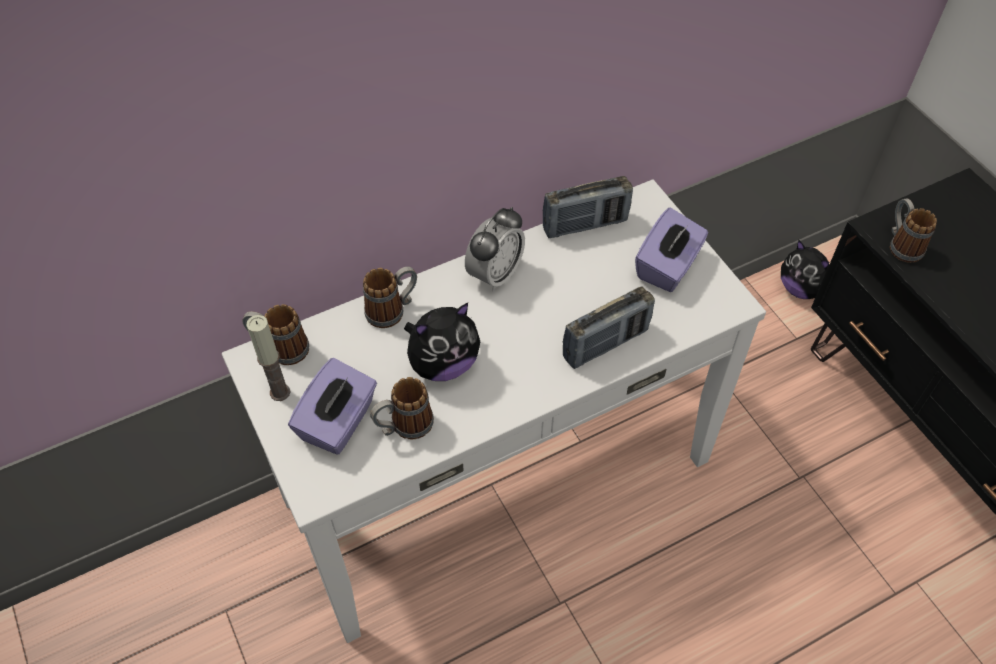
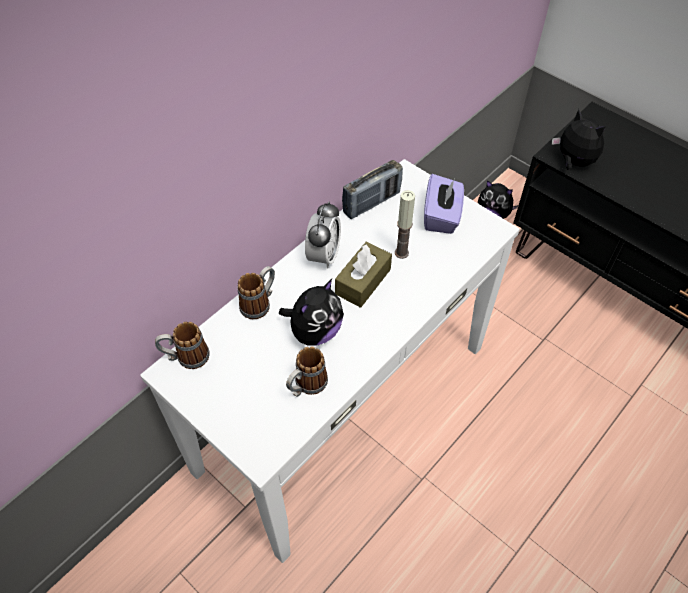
camera: 20 degrees left, 0 degrees up
(280, 392) = (200, 390): candle -> candle (401, 253)
(339, 422) = (256, 398): purple tissue box -> none
(529, 320) = (363, 281): none -> brown tissue box
(605, 344) = (423, 282): radio -> none
(901, 245) = (573, 162): mug -> plush toy

